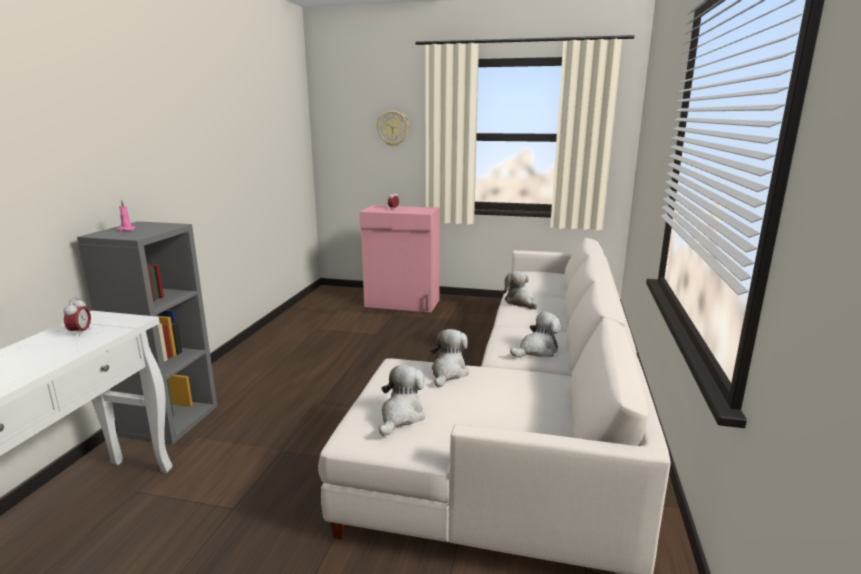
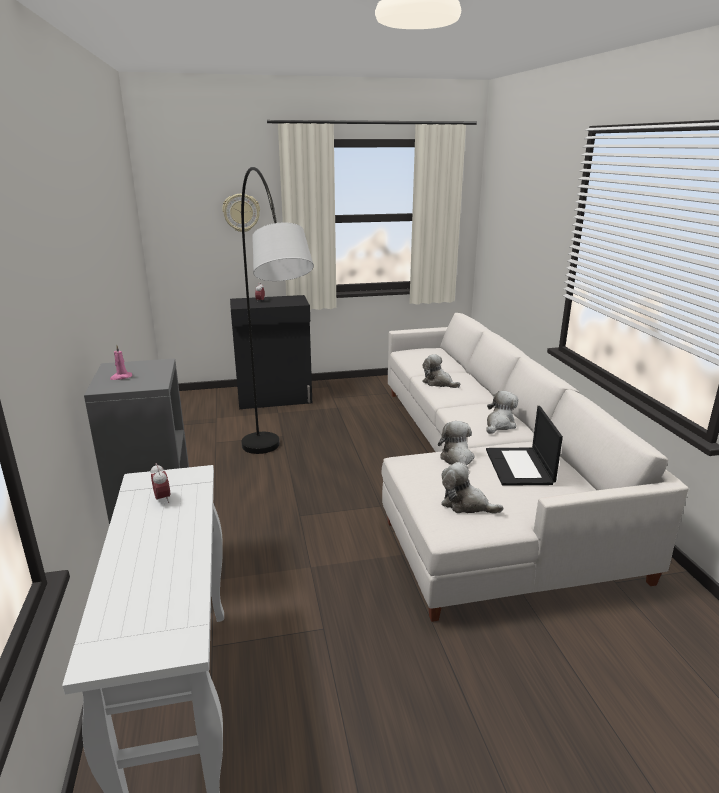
camera: 25 degrees left, 5 degrees up
(335, 368) = (277, 479): none -> grey floor lamp
(401, 416) = (466, 504): plush toy -> plush toy turned 60 degrees counterclockwise
(402, 303) = (275, 399): pink cabinet -> black cabinet
(505, 394) = (520, 467): none -> laptop

